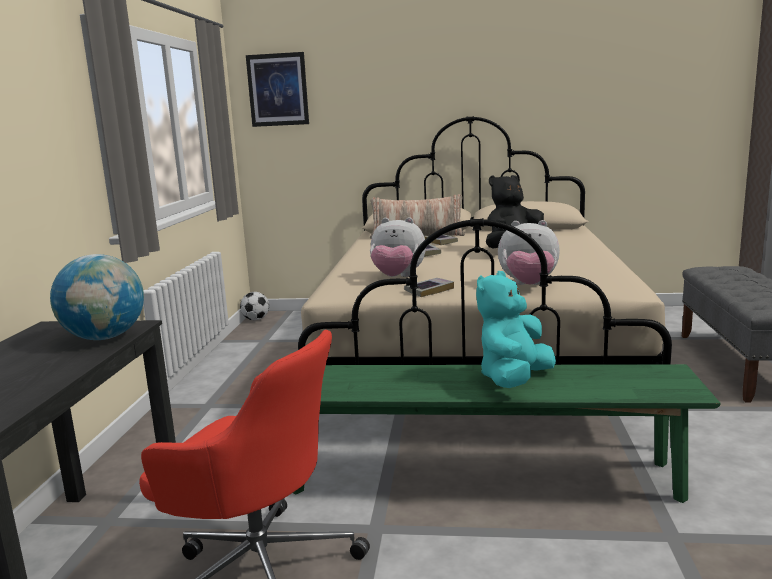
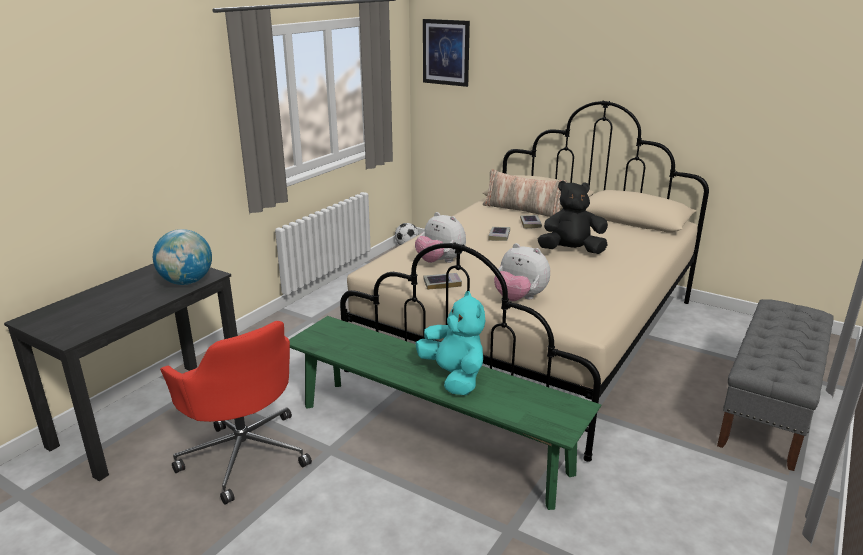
camera: 25 degrees right, 10 degrees up
(514, 380) = (454, 377): turquoise plush toy -> turquoise plush toy turned 90 degrees clockwise

